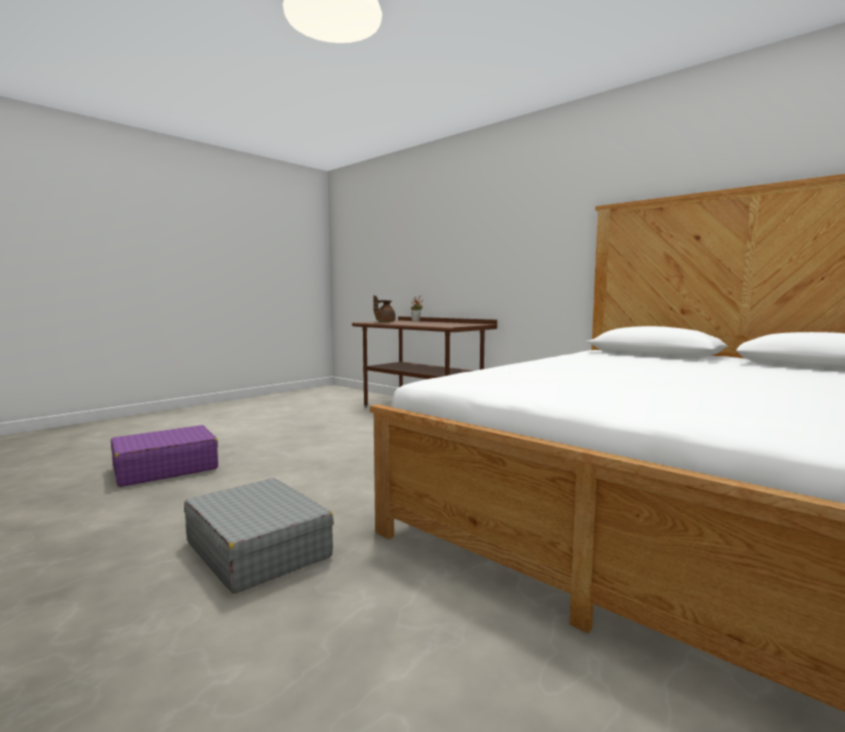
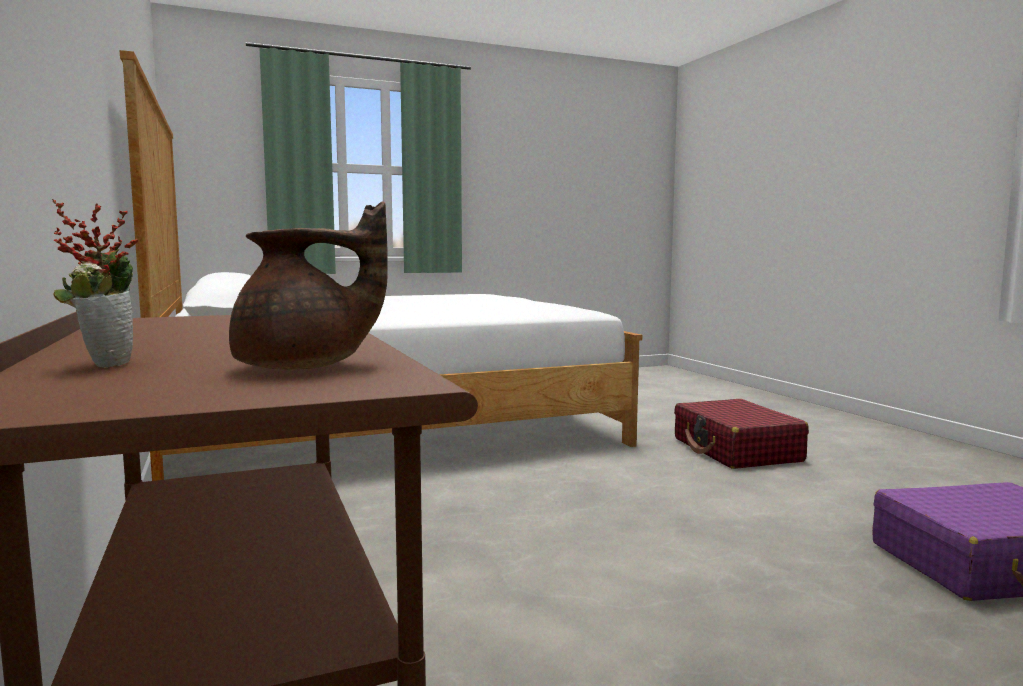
camera: 155 degrees left, 0 degrees up
(258, 549) = (736, 450): grey suitcase -> red suitcase

